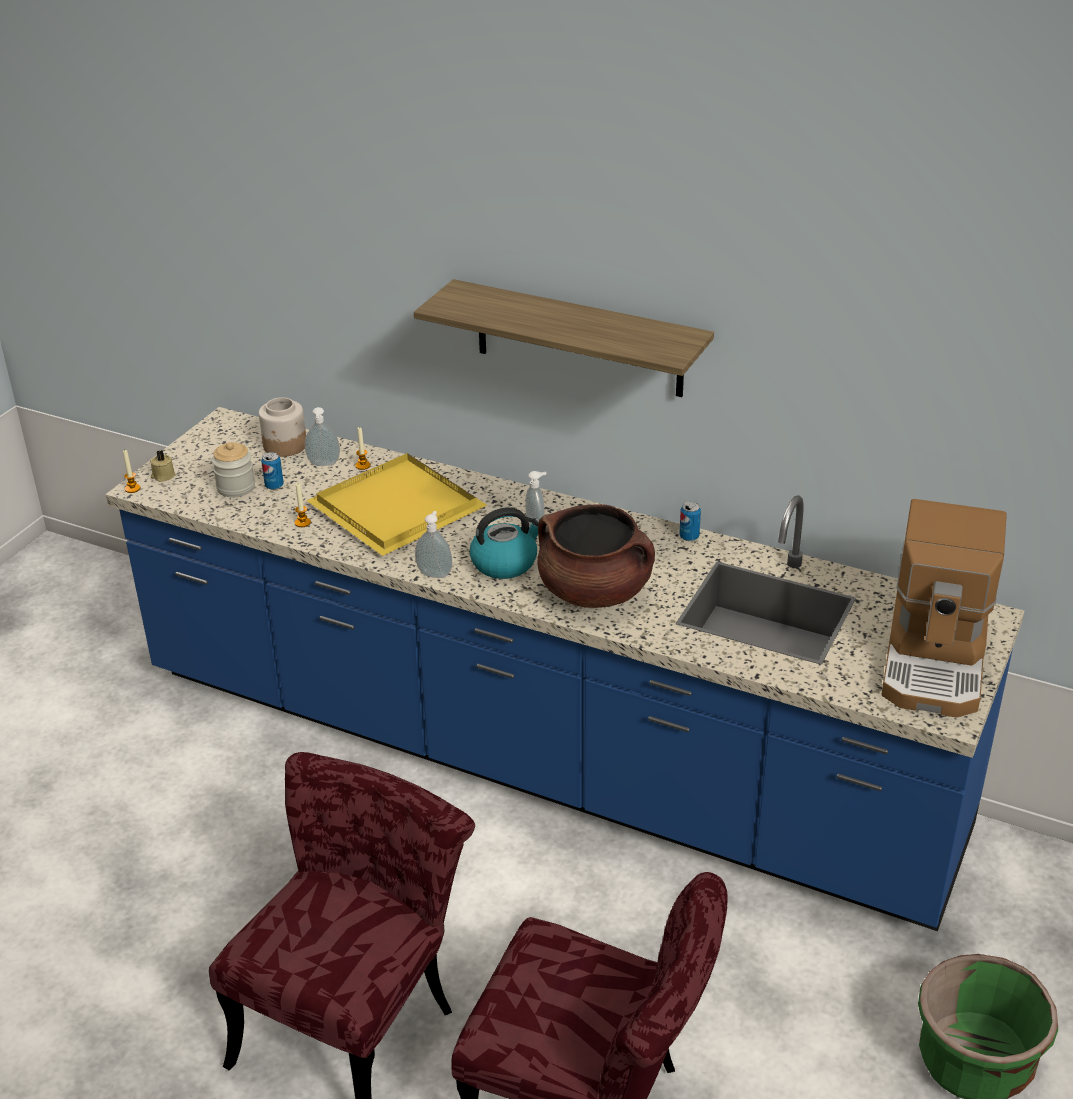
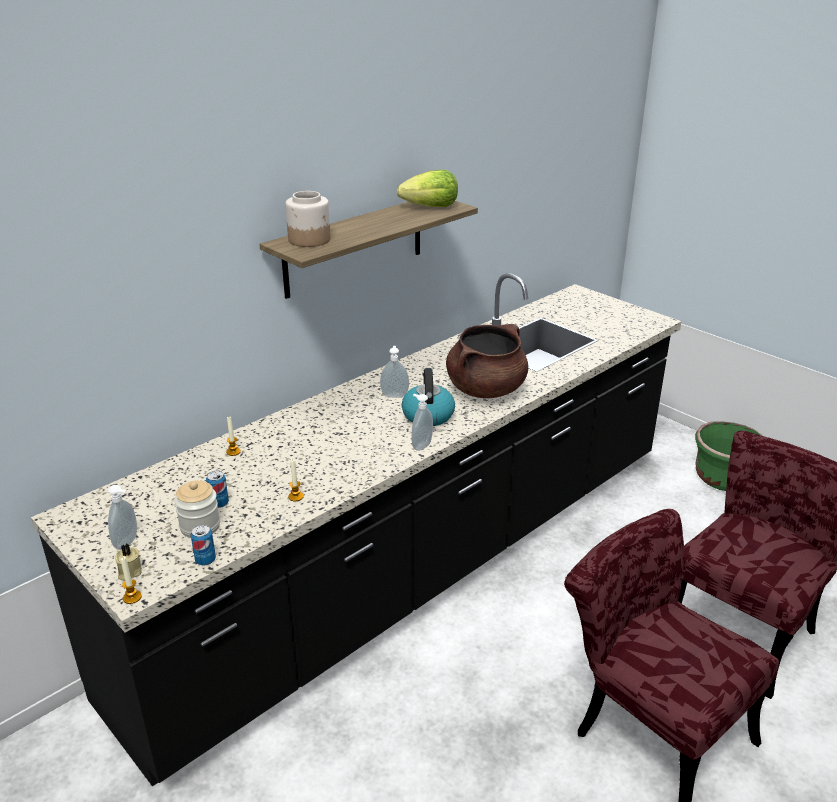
camera: 70 degrees left, 5 degrees down
(285, 446) = (155, 487): jar -> jar (310, 240)
(324, 464) = (210, 471): soap dispenser -> soap dispenser (128, 543)
(393, 508) = (313, 448): yellow tray -> none
(540, 754) = (418, 565): blue counter -> black counter
(652, 340) = (431, 207): none -> lettuce
(689, 536) = (445, 347): can -> can (205, 560)
(936, 660) = (608, 312): coffee machine -> none

